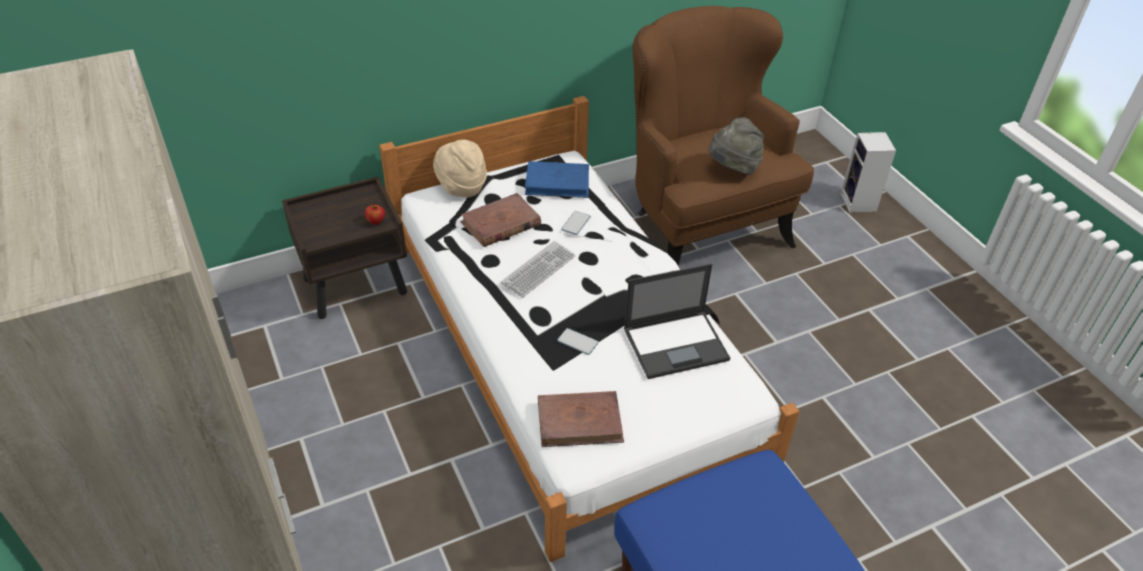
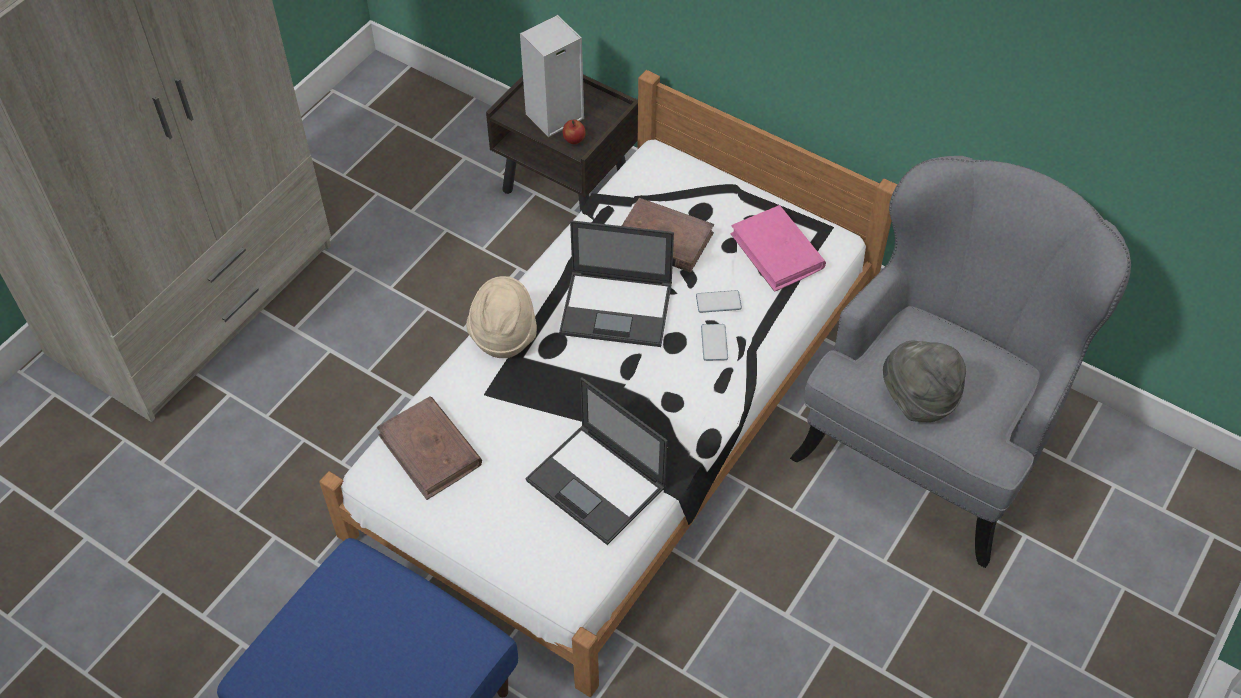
camera: 60 degrees right, 10 degrees up
(461, 187) = (697, 175): beige hat -> beige hat (504, 335)
(538, 270) = (618, 308): keyboard -> laptop
(558, 183) = (777, 251): blue book -> pink book
(577, 342) = (537, 395): phone -> phone (714, 343)
(700, 227) = (929, 445): brown armchair -> grey armchair
(859, 203) = (1153, 611): speaker -> speaker (553, 118)

